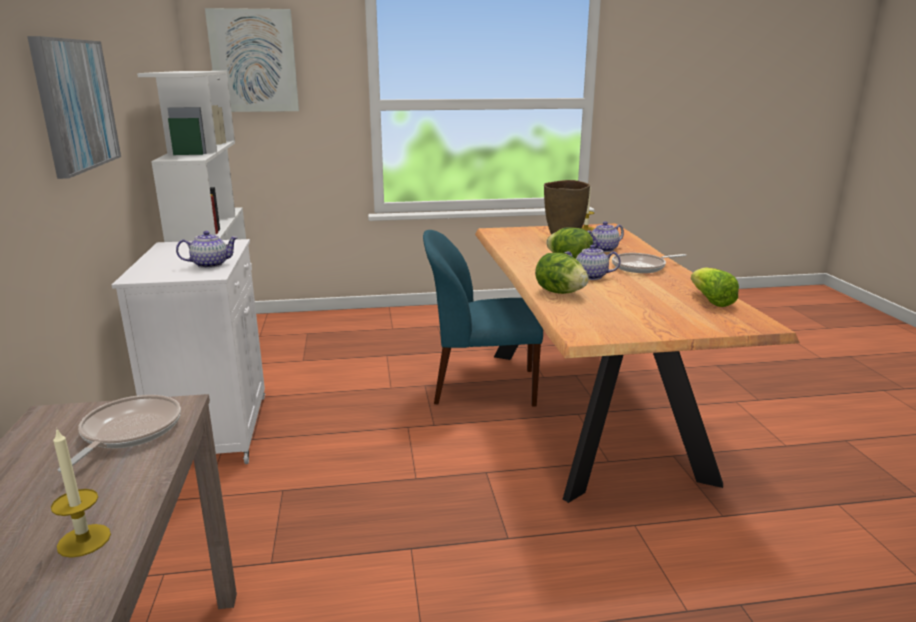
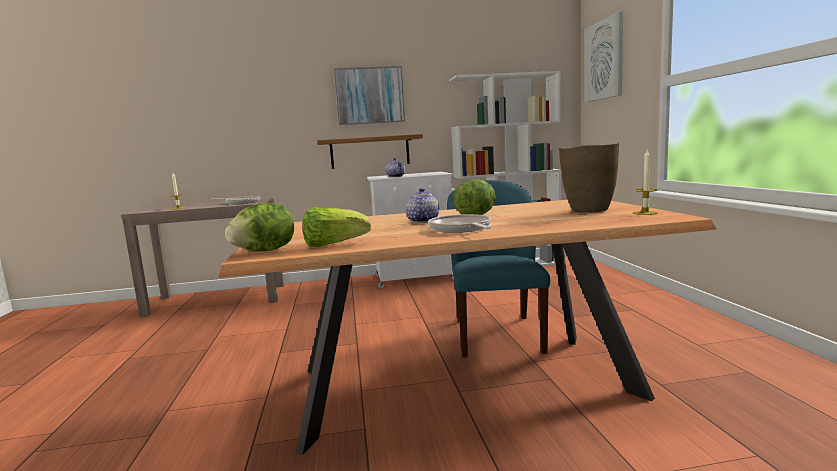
camera: 90 degrees right, 10 degrees down
(96, 230) = (370, 152): none -> shelf
(560, 292) = (375, 218): lettuce -> lettuce (264, 251)
(603, 249) = (535, 220): teapot -> none

